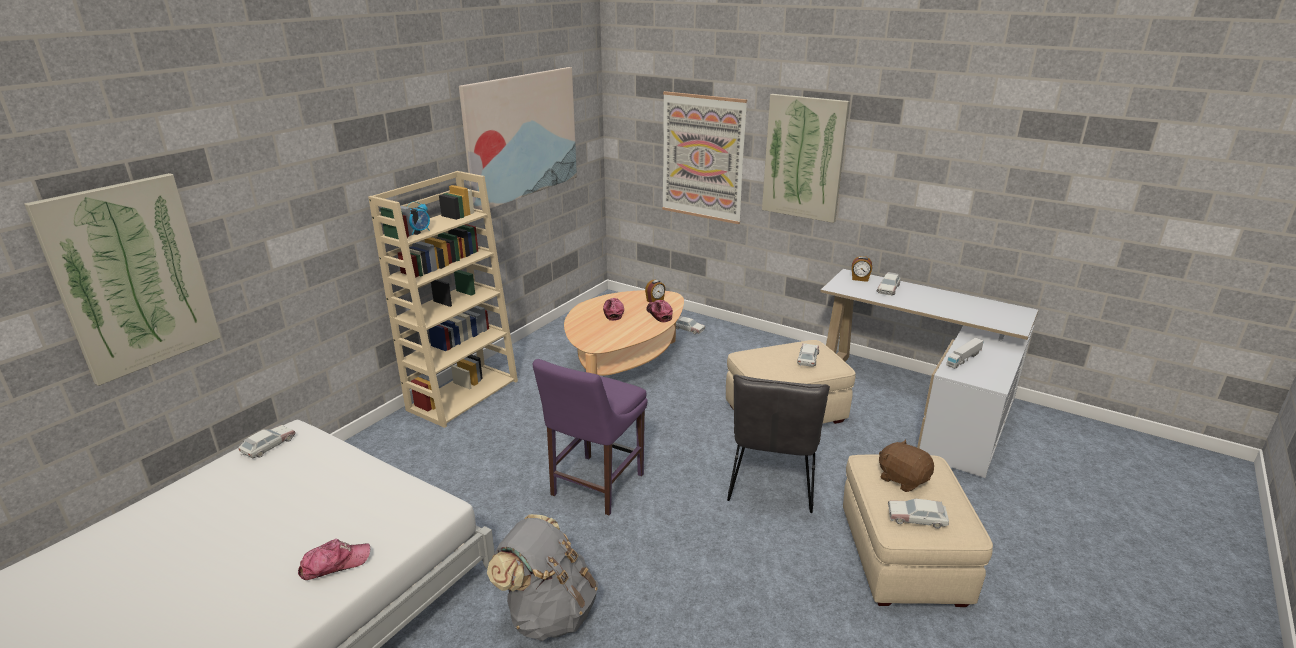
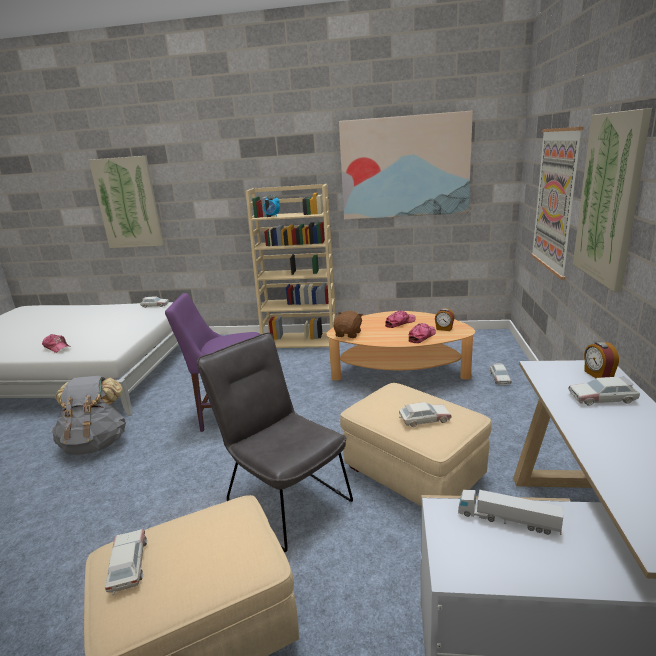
camera: 65 degrees right, 5 degrees down
(771, 484) = (283, 497): grey chair -> grey chair turned 60 degrees clockwise
(902, 479) = (207, 540): brown plush toy -> brown plush toy (348, 334)

